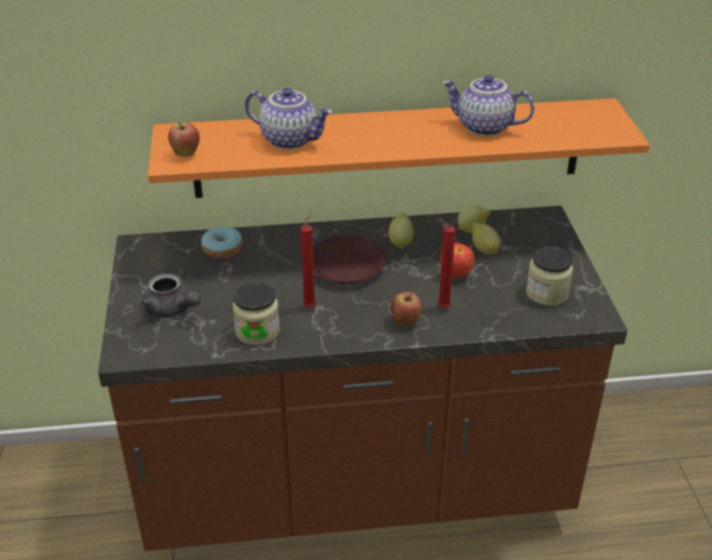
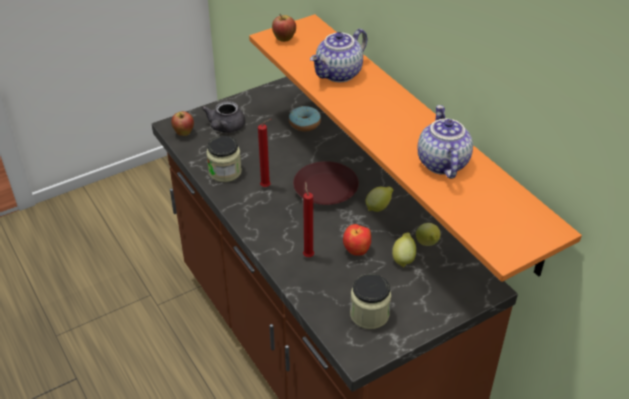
camera: 65 degrees right, 5 degrees up
(290, 139) = (339, 74): teapot -> teapot turned 45 degrees clockwise
(405, 322) = (278, 240): apple -> apple (184, 133)

